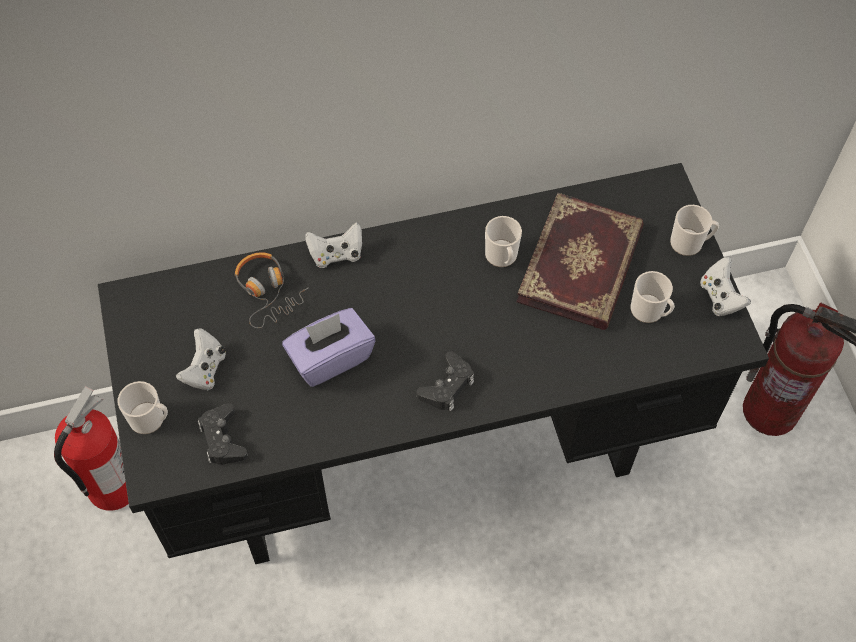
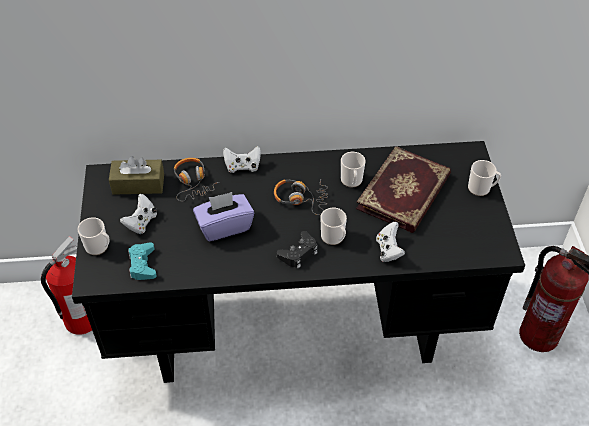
camera: 10 degrees right, 10 degrees down
(185, 306) = (138, 184): none -> brown tissue box
(222, 439) = (142, 265): black game controller -> turquoise game controller
(433, 297) = (301, 199): none -> headphones
(650, 311) = (446, 226): mug -> mug (334, 238)
(720, 297) = (497, 223): white game controller -> white game controller (388, 250)

